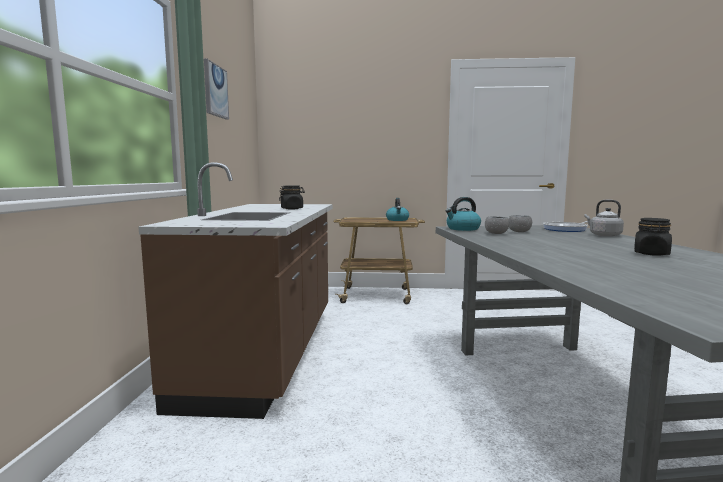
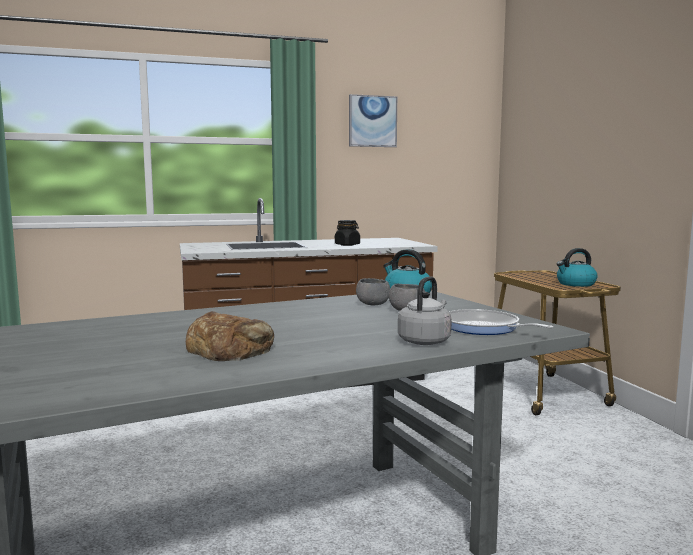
camera: 70 degrees right, 0 degrees up
(651, 254) = (230, 349): black jar -> bread

